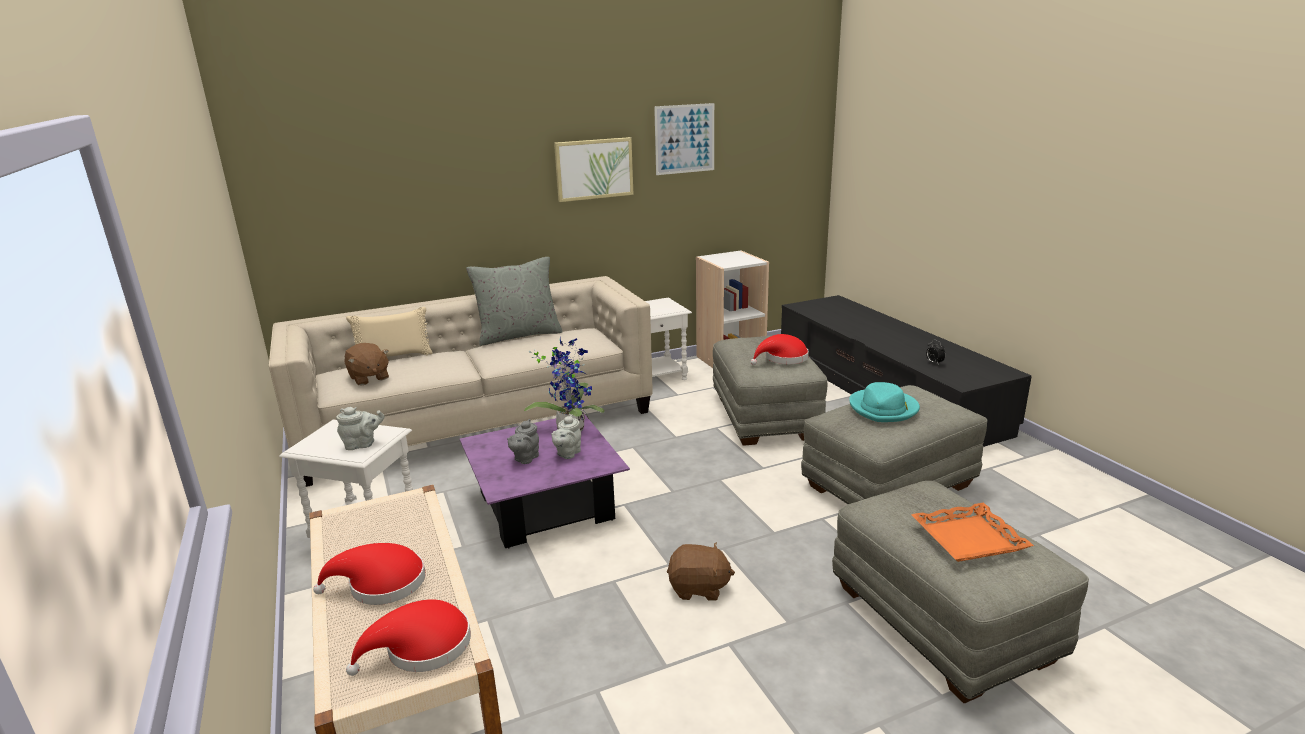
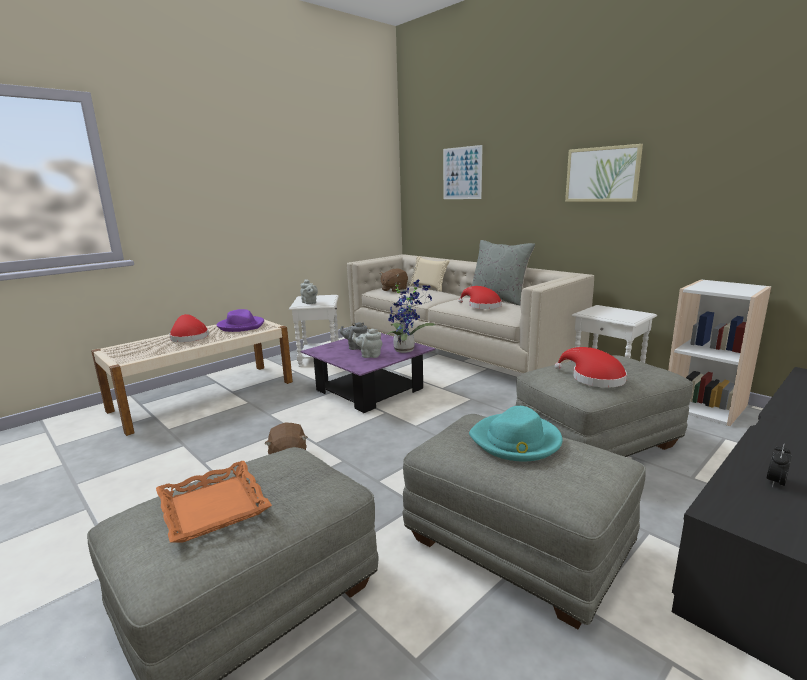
camera: 70 degrees right, 5 degrees down
(372, 527) = (241, 326): none -> purple hat
(422, 648) = (134, 353): red hat -> red hat (482, 306)
(685, 139) = (710, 144): picture -> picture (462, 173)

